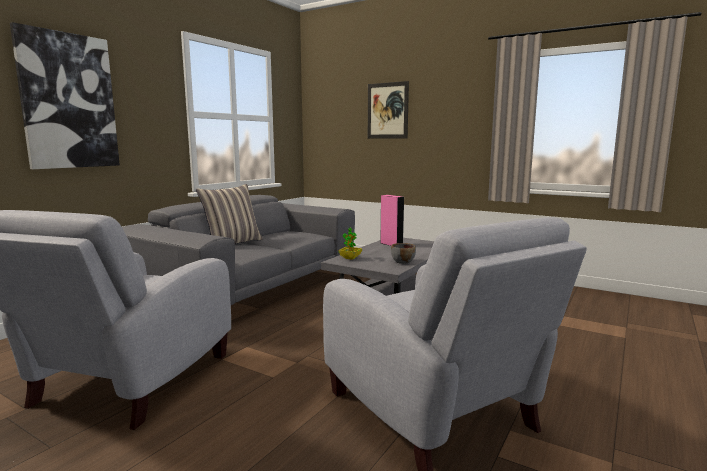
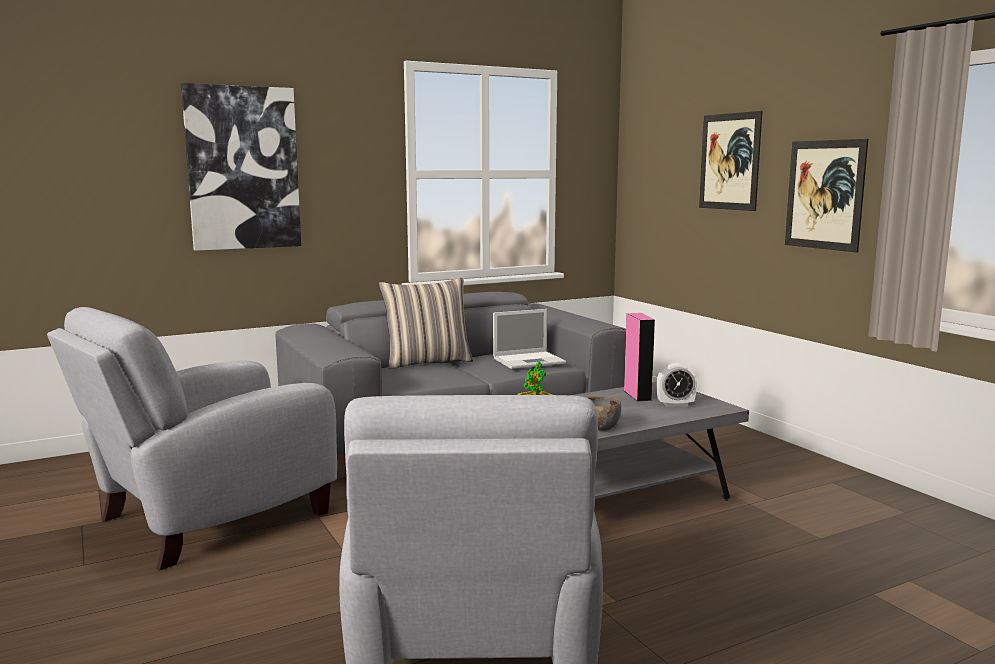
camera: 30 degrees right, 0 degrees up
(299, 235) = (530, 360): none -> laptop
(418, 246) = (675, 404): none -> alarm clock
(452, 127) = (824, 195): none -> picture

